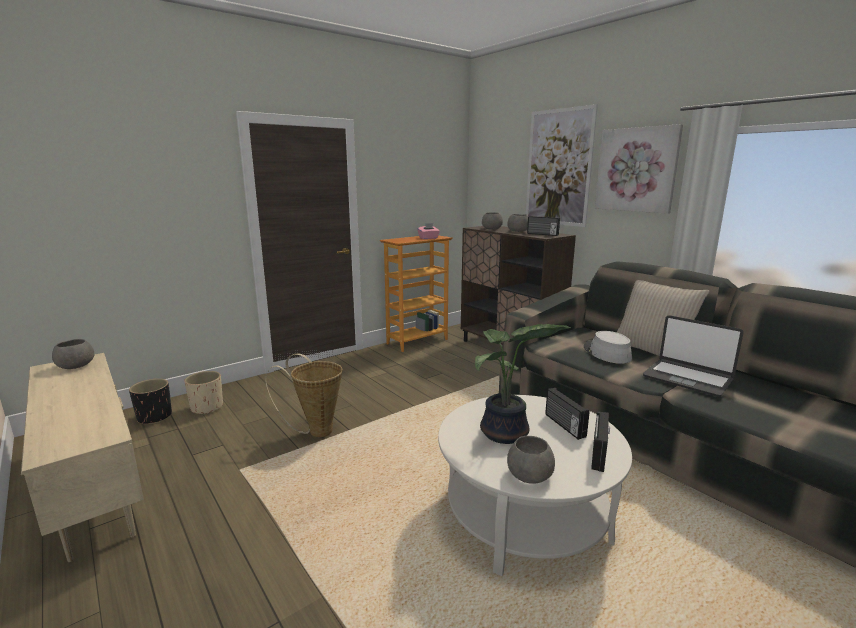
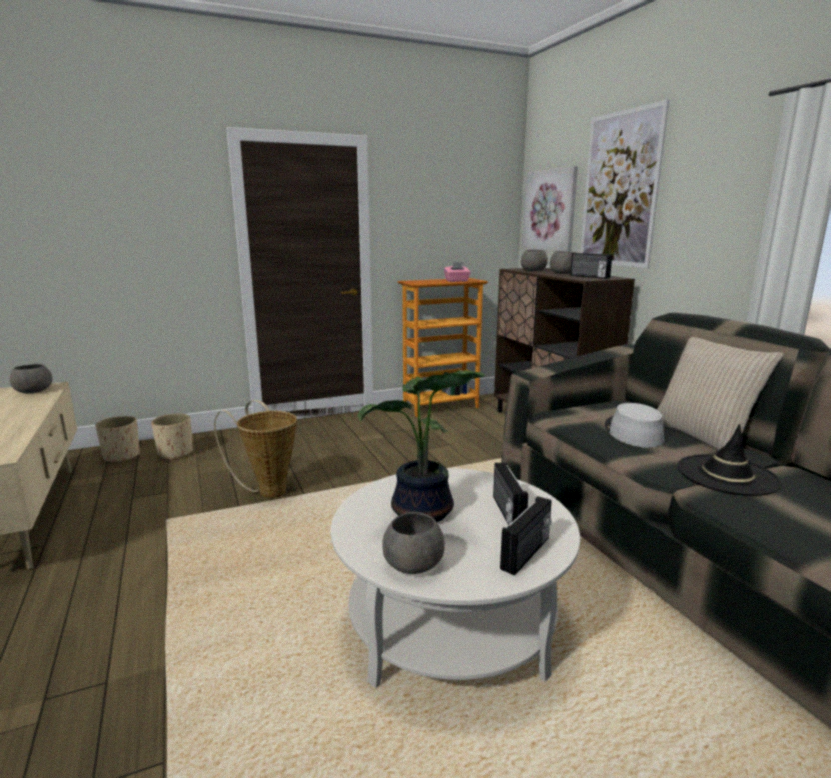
camera: 15 degrees right, 0 degrees up
(154, 417) = (122, 456): black planter -> beige planter
(636, 170) = (714, 187): picture -> picture (550, 210)
(687, 378) = (727, 475): laptop -> black hat

